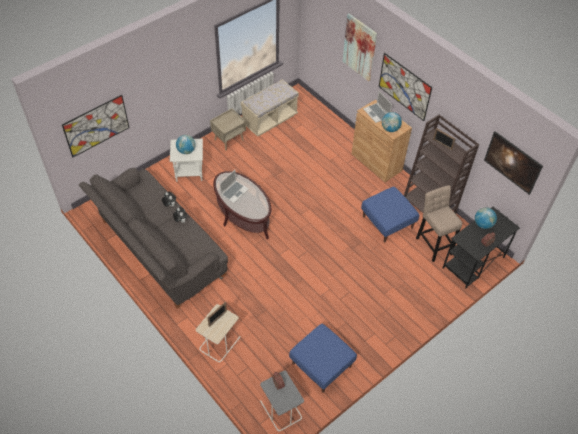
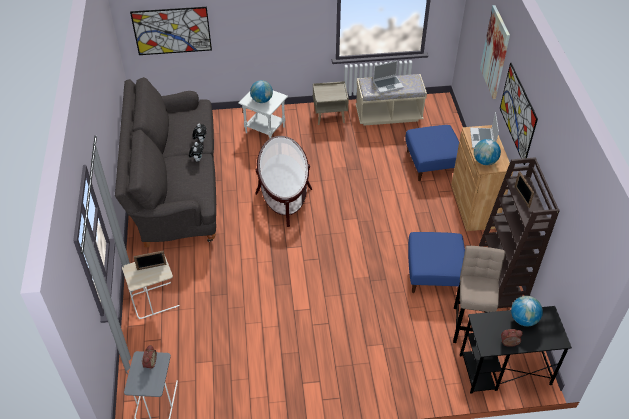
camera: 35 degrees right, 5 degrees down
(234, 192) = (278, 159): laptop -> laptop (388, 84)
(322, 365) = (235, 381): blue ottoman -> blue ottoman (432, 163)
(509, 169) = (579, 258): picture -> none

